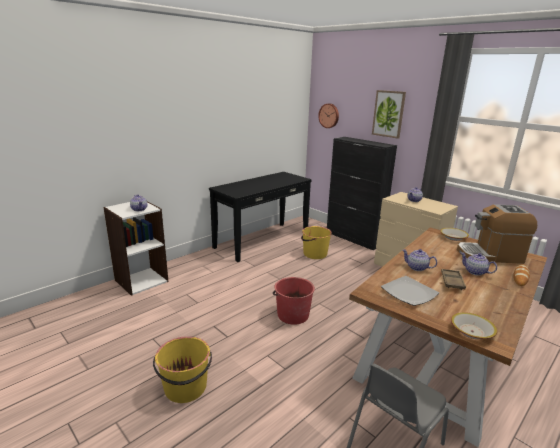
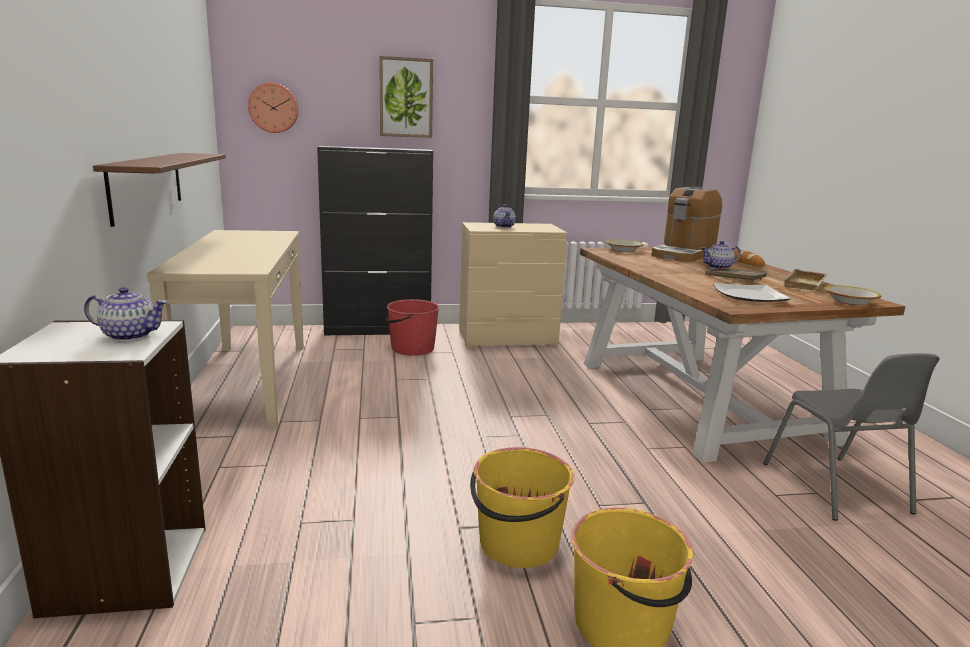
camera: 55 degrees left, 5 degrees down
(224, 153) = (147, 185): none -> brown shelf
(261, 241) = (245, 383): black console table -> beige console table
(292, 315) = (515, 445): red bucket -> red bucket (412, 348)
(314, 254) = (372, 366): yellow bucket -> yellow bucket (518, 544)
(417, 268) = (687, 278): teapot -> none
(492, 309) = (806, 285): none -> beige tray

